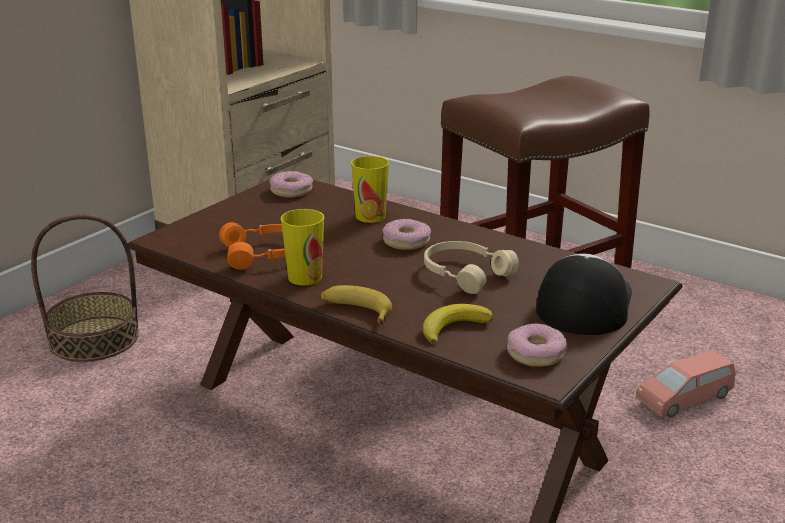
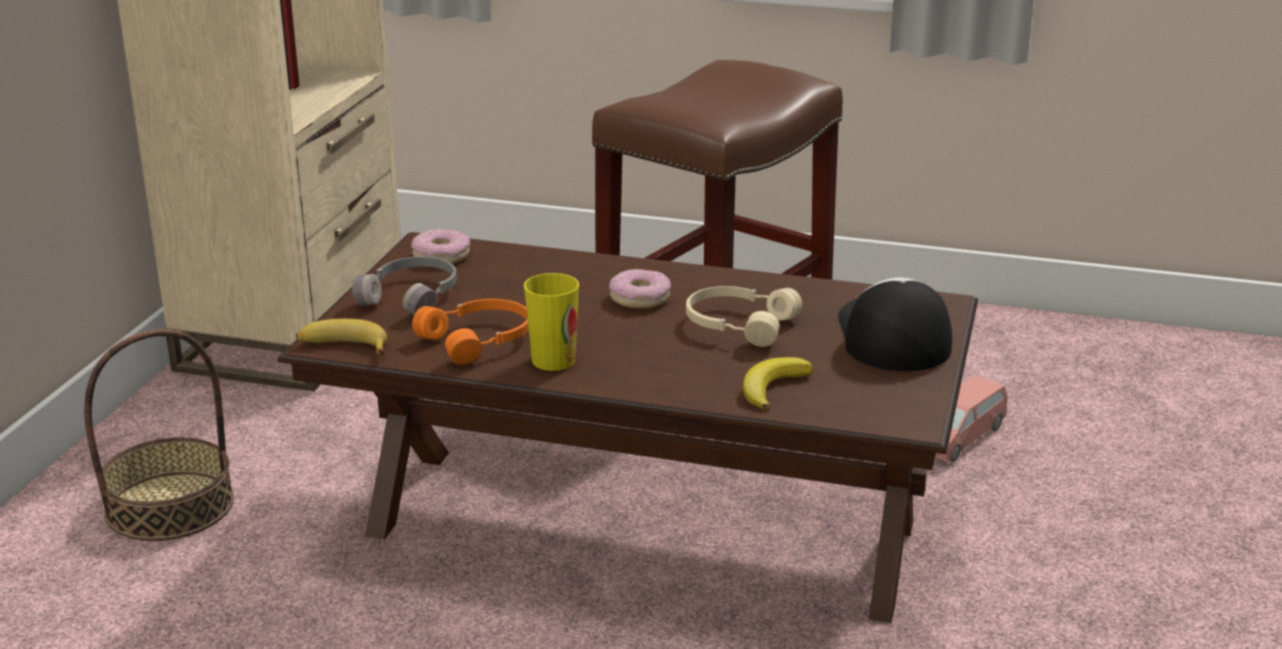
camera: 20 degrees left, 0 degrees up
(247, 216) = (412, 296): none -> grey headphones
(356, 311) = (647, 388): banana -> banana (343, 347)
(370, 216) = (570, 273): cup -> none
(535, 353) = (881, 400): donut -> none

